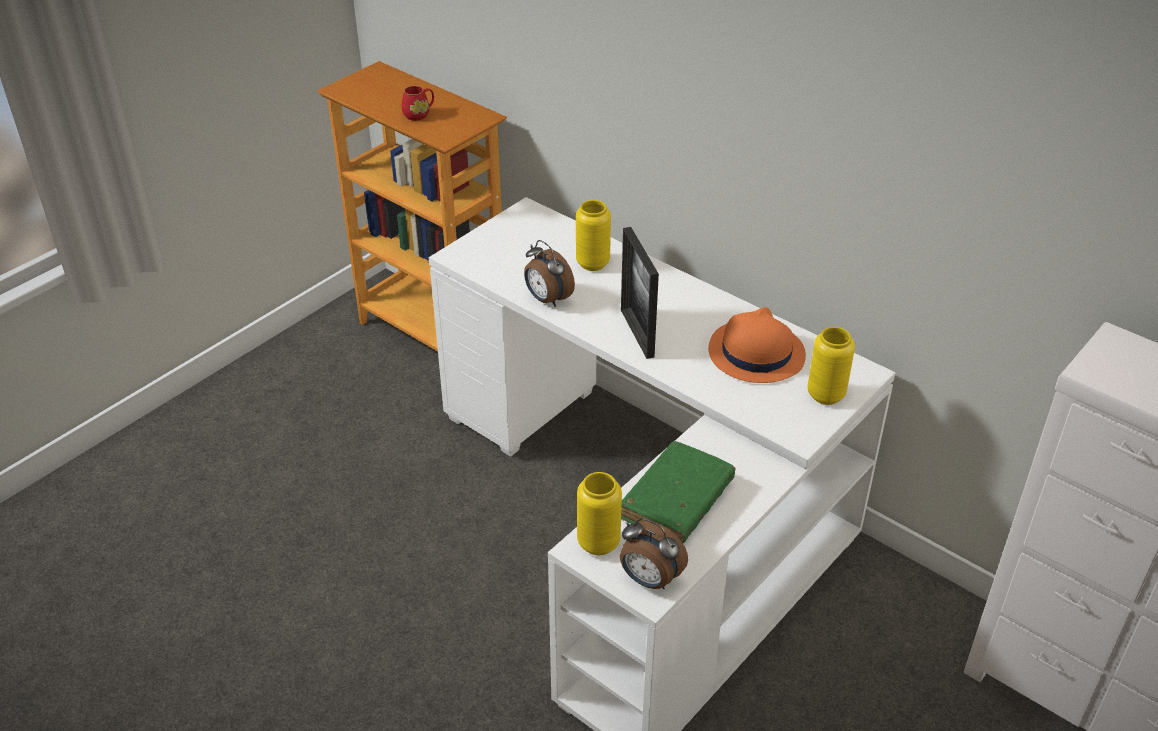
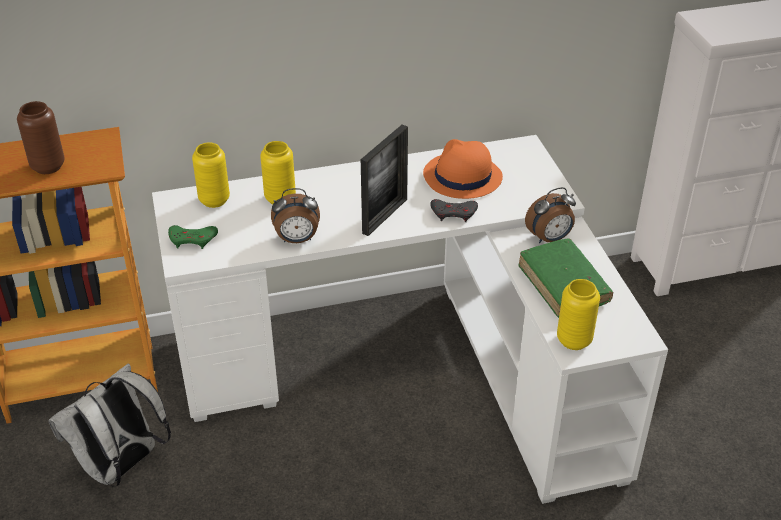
camera: 55 degrees left, 0 degrees up
(369, 406) = (122, 466): none -> white backpack
(419, 114) = (48, 167): red mug -> brown vase
(488, 246) = (192, 239): none -> green game controller
(637, 333) = (385, 216): picture frame -> picture frame turned 75 degrees counterclockwise
(649, 580) = (627, 333): alarm clock -> alarm clock (549, 239)
(690, 373) = (454, 213): none -> grey game controller
(826, 395) = (531, 170): yellow vase -> yellow vase (214, 200)

